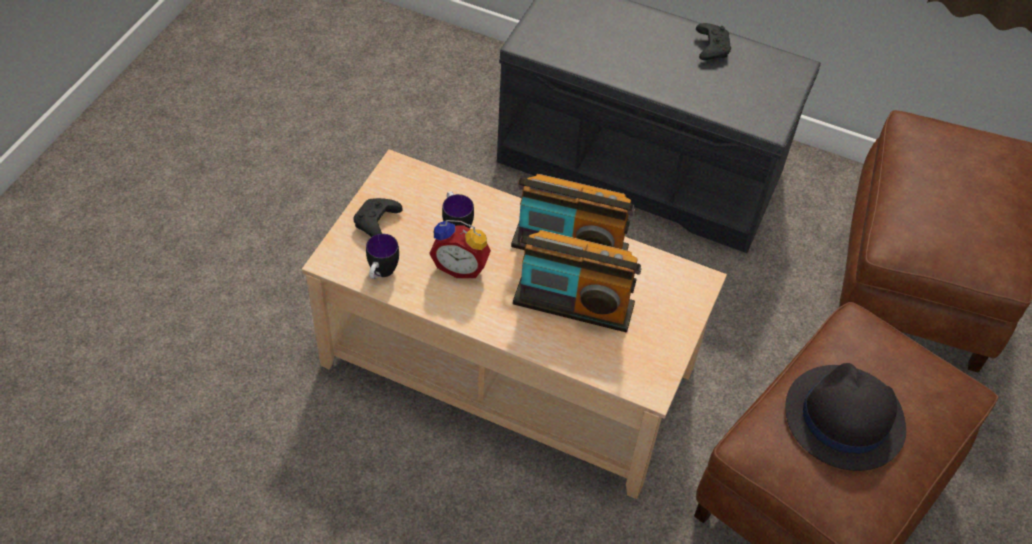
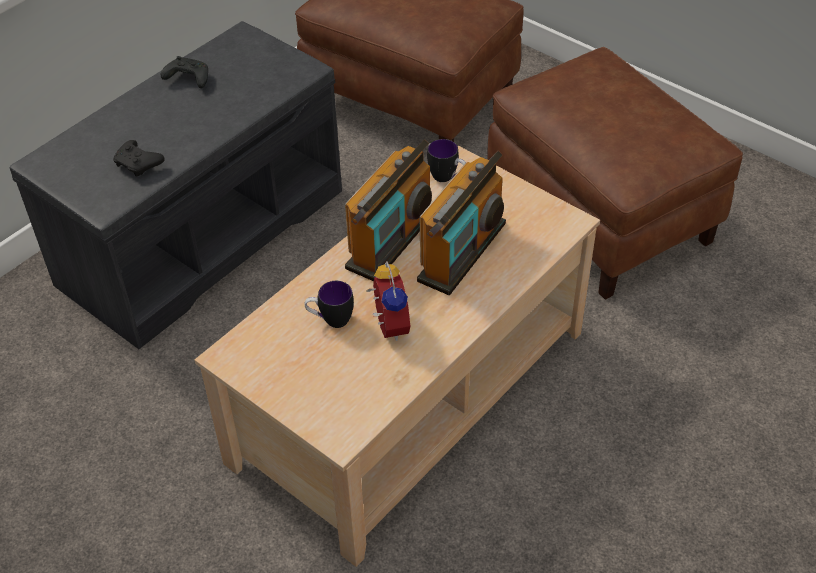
camera: 70 degrees left, 5 degrees down
(376, 223) = (302, 387): black game controller -> black game controller (139, 165)
(381, 274) = (376, 395): mug -> mug (447, 178)
(461, 266) = (387, 326): alarm clock -> alarm clock turned 45 degrees counterclockwise
(843, 418) = (615, 124): black hat -> none

